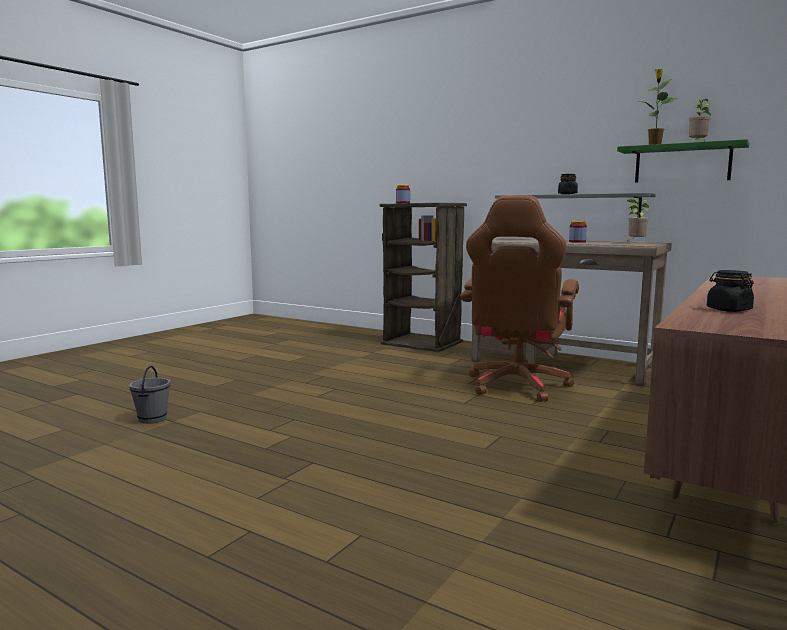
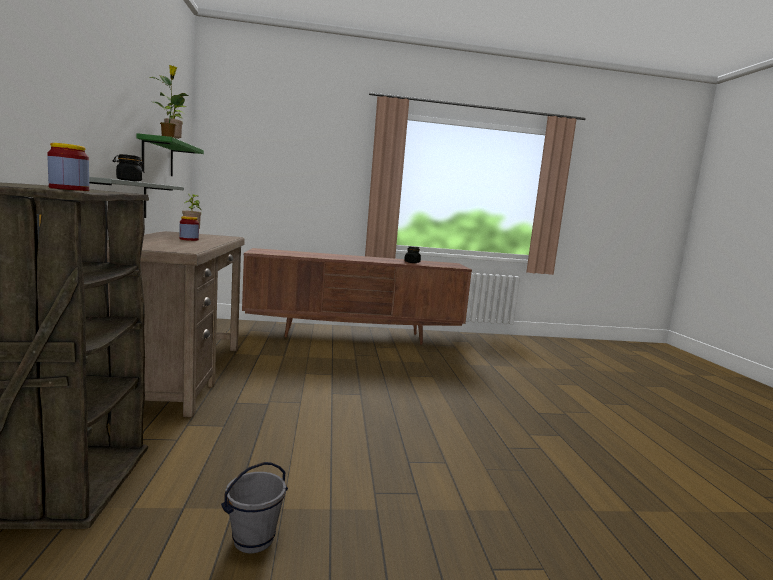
camera: 130 degrees left, 0 degrees up
(152, 419) = (661, 529): grey bucket -> grey bucket (254, 540)
(517, 385) = (284, 383): brown office chair -> none

